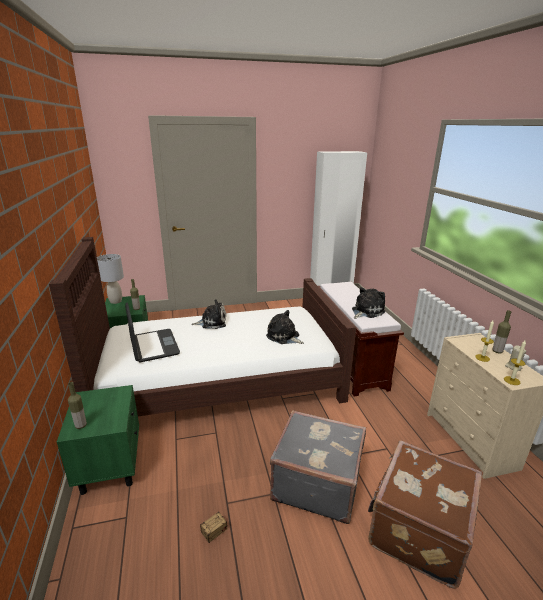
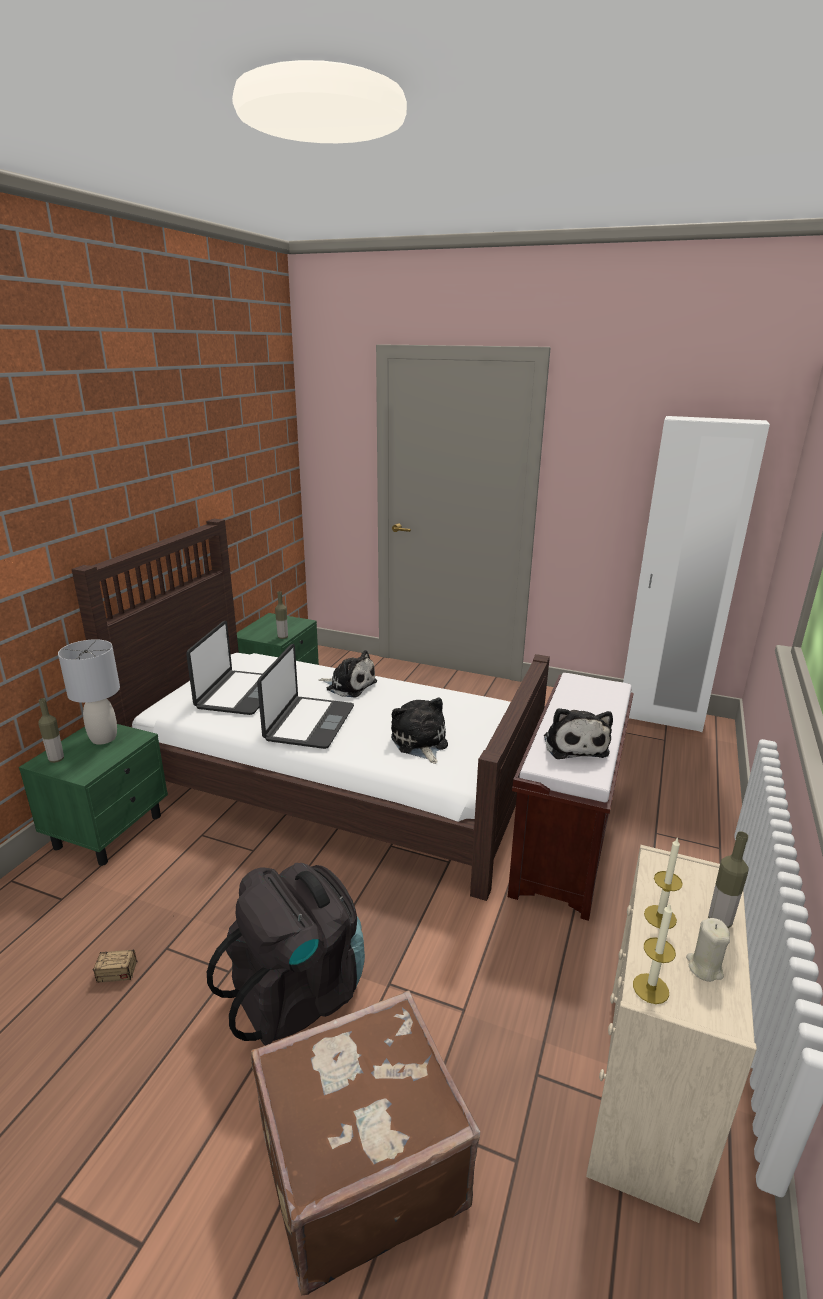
camera: 35 degrees right, 0 degrees up
(116, 301) = (273, 620): grey table lamp -> grey table lamp (104, 738)
(217, 347) = (308, 723): none -> laptop
(316, 482) = (298, 992): grey suitcase -> black backpack
(366, 311) = (574, 744): plush toy -> plush toy turned 90 degrees clockwise

